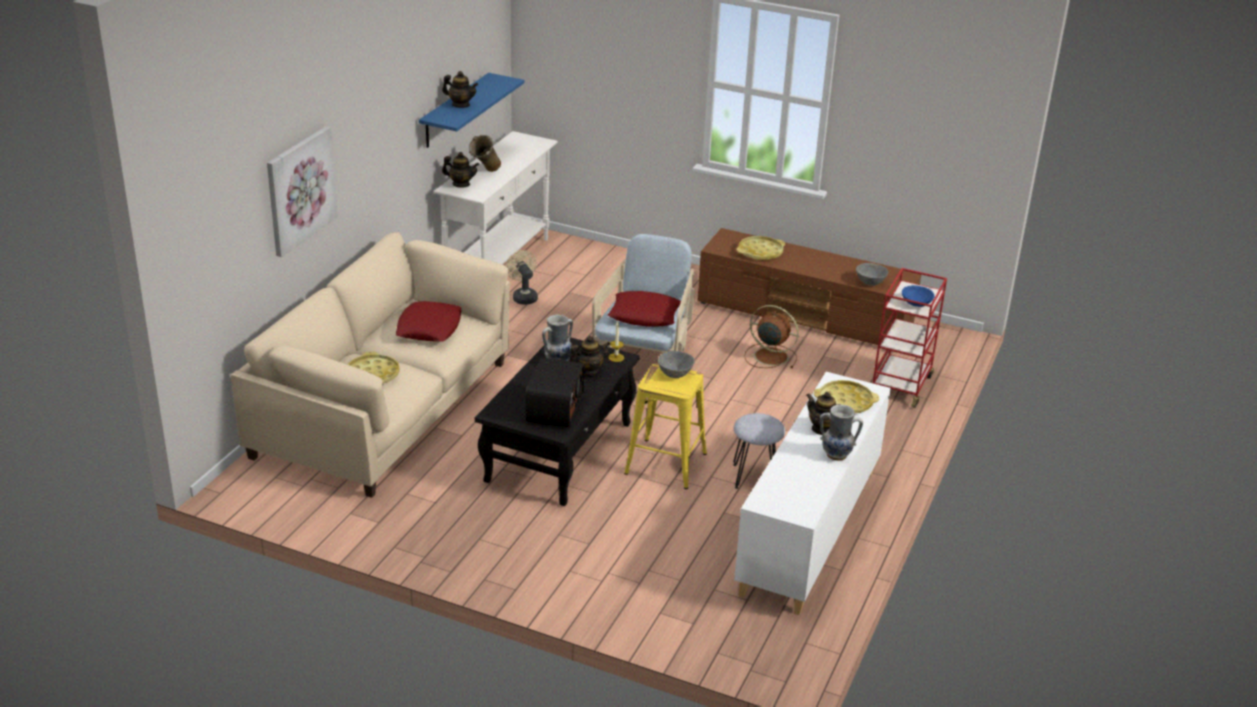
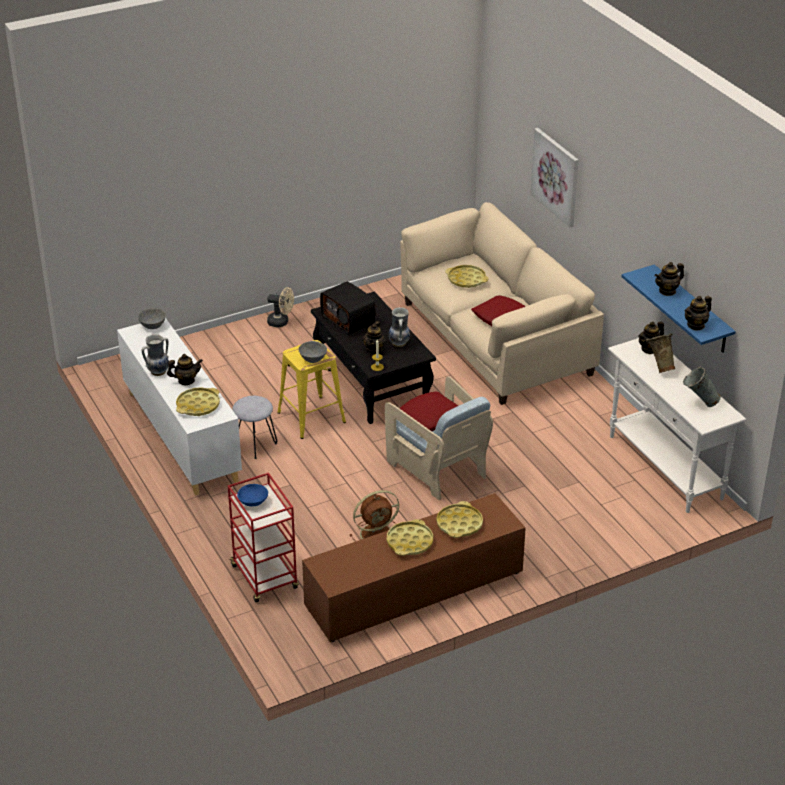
camera: 130 degrees right, 5 degrees up
(502, 85) = (696, 325): none -> teapot
(518, 149) = (698, 404): none -> grey vase
(523, 297) = (593, 455): beige fan -> beige fan (281, 322)
(812, 264) = (410, 542): none -> yellow tray
(870, 282) = (347, 556): grey bowl -> grey bowl (152, 326)

